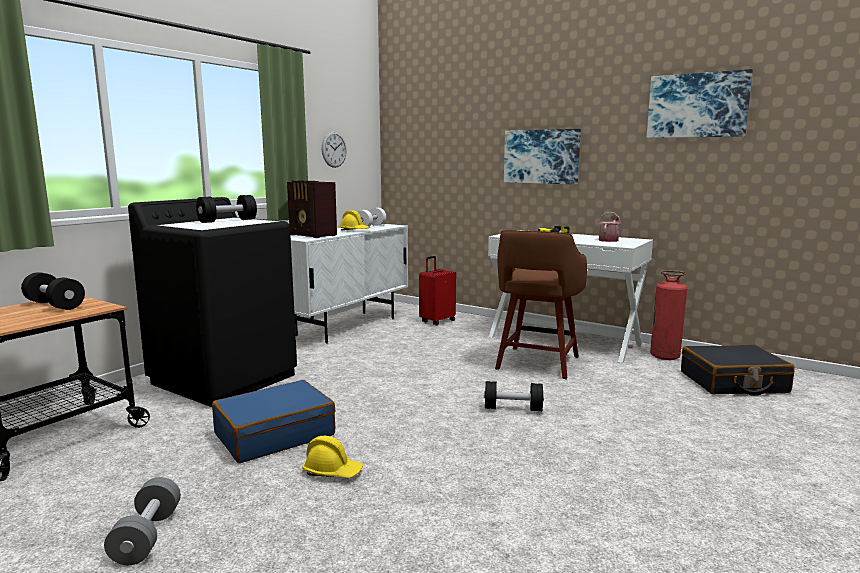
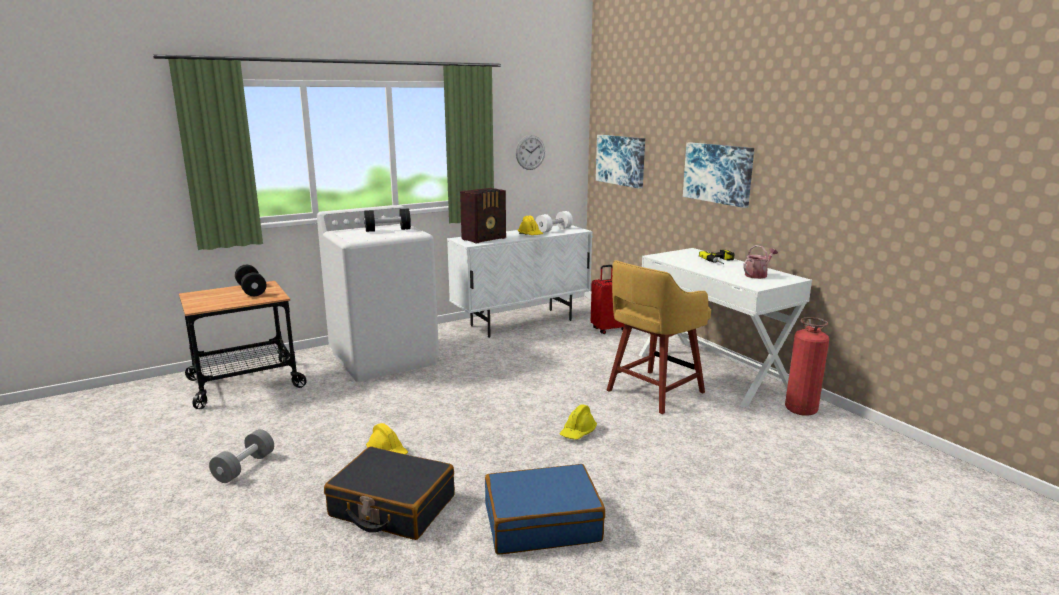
camera: 25 degrees right, 5 degrees up
(225, 378) = (384, 358): black washing machine -> white washing machine
(274, 434) = (376, 413): blue suitcase -> blue suitcase (542, 522)
(313, 235) = (485, 239): radio -> radio turned 105 degrees counterclockwise
(513, 408) = (578, 432): black dumbbell -> yellow hard hat
(536, 363) = (652, 392): brown stool -> yellow stool
(697, 105) = (867, 134): picture -> picture (621, 160)
(733, 383) = (839, 455): black suitcase -> black suitcase (392, 506)

